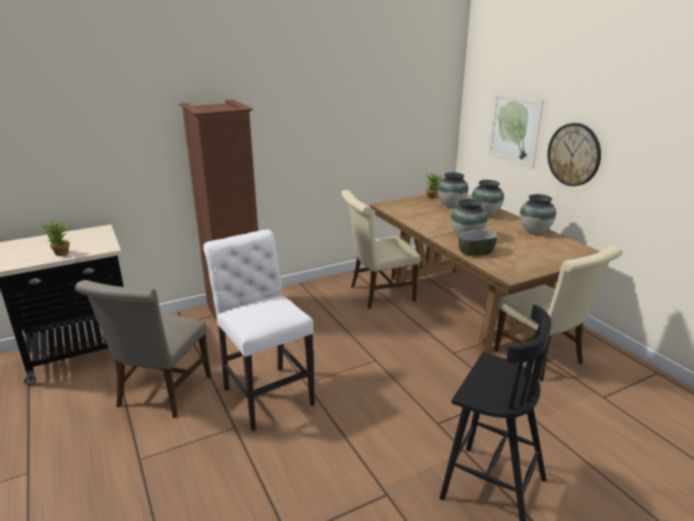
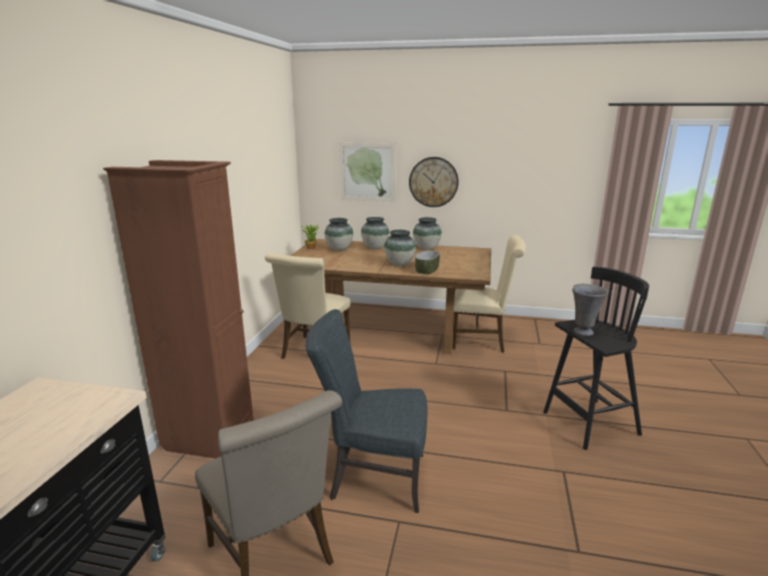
camera: 50 degrees left, 5 degrees down
(62, 254) = (56, 439): potted plant -> none
(266, 393) = (371, 477): white stool -> grey chair
(485, 373) = (583, 331): none -> grey vase

